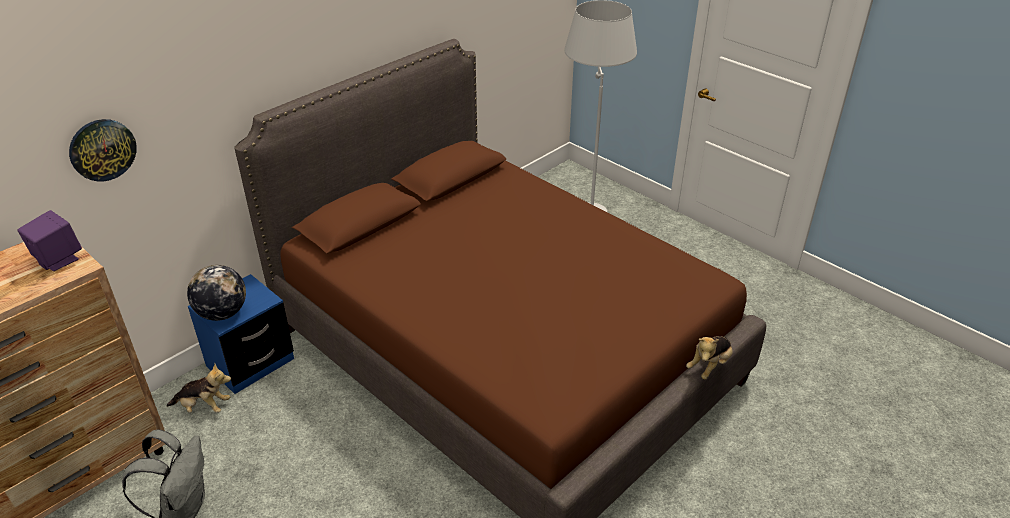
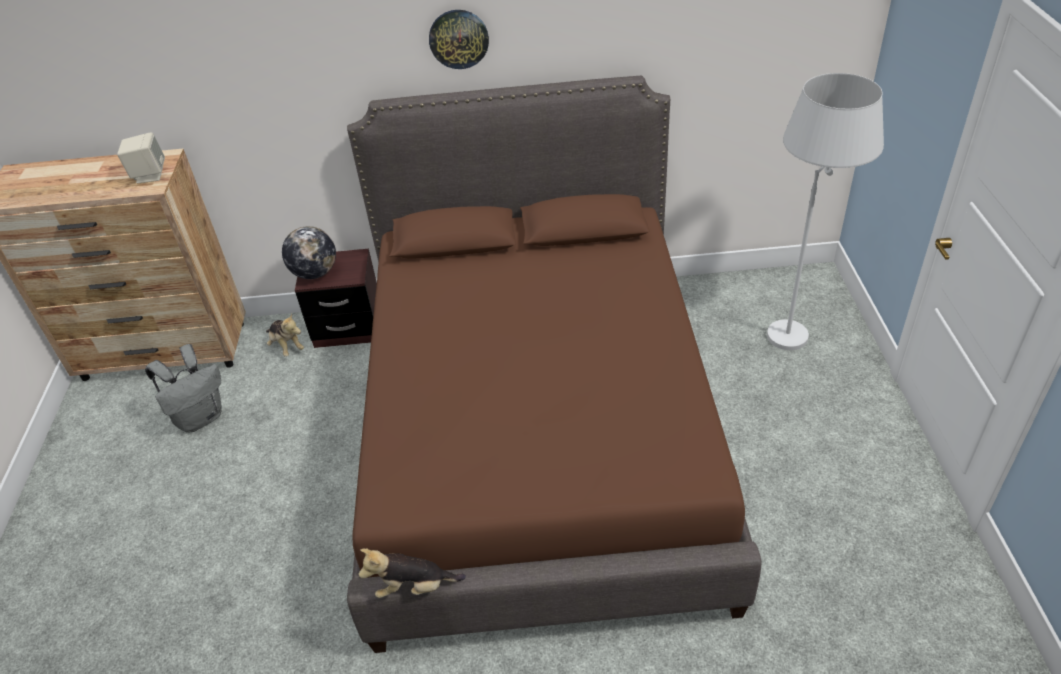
camera: 45 degrees right, 5 degrees up
(58, 260) = (149, 175): purple speaker -> beige speaker
(102, 149) = (224, 93): wall clock -> wall clock (458, 39)
(250, 363) = (349, 328): blue nightstand -> brown nightstand
(709, 366) = (634, 566): plush toy -> plush toy (414, 587)

